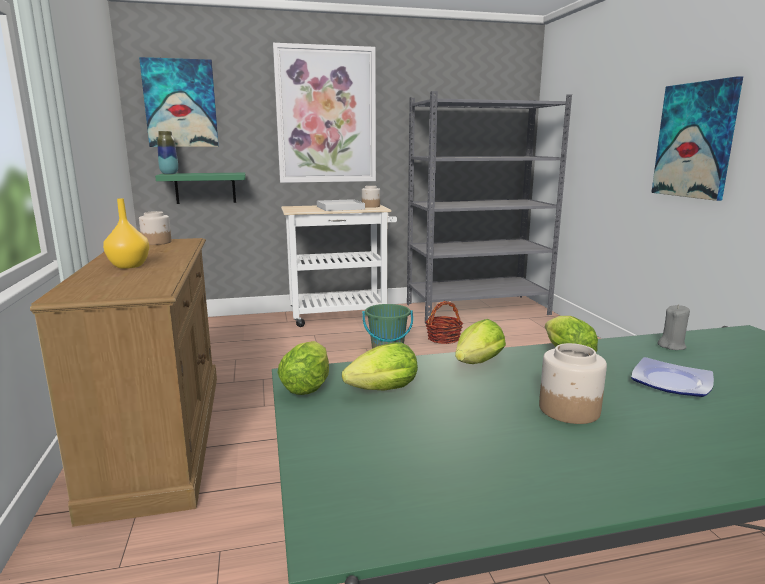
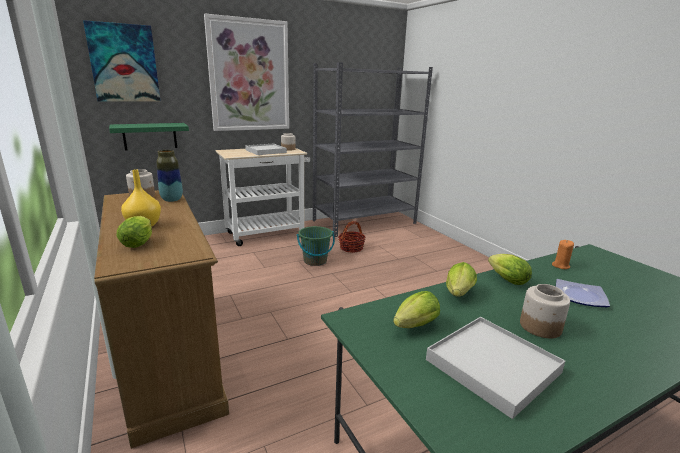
camera: 15 degrees left, 5 degrees up
(169, 174) = (119, 125): vase -> vase (172, 200)
(308, 385) = (360, 327): lettuce -> lettuce (139, 242)
(451, 443) = (492, 366): none -> white tray
(672, 346) = (560, 266): grey candle -> orange candle
(695, 140) = (527, 110): picture -> none

